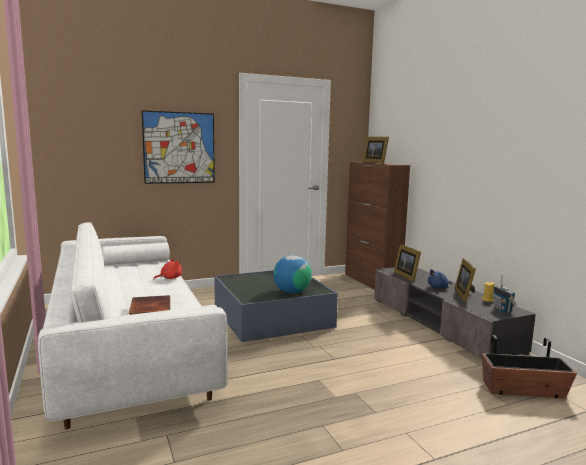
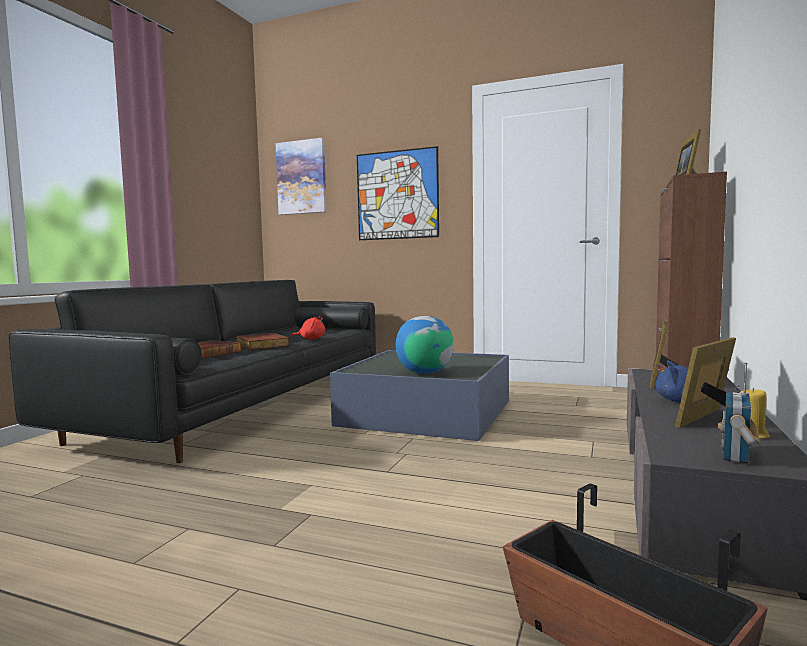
camera: 45 degrees right, 5 degrees down
(80, 123) = (302, 177): none -> picture
(129, 345) = (243, 405): white sofa -> black sofa
(158, 292) = (261, 345): none -> book

